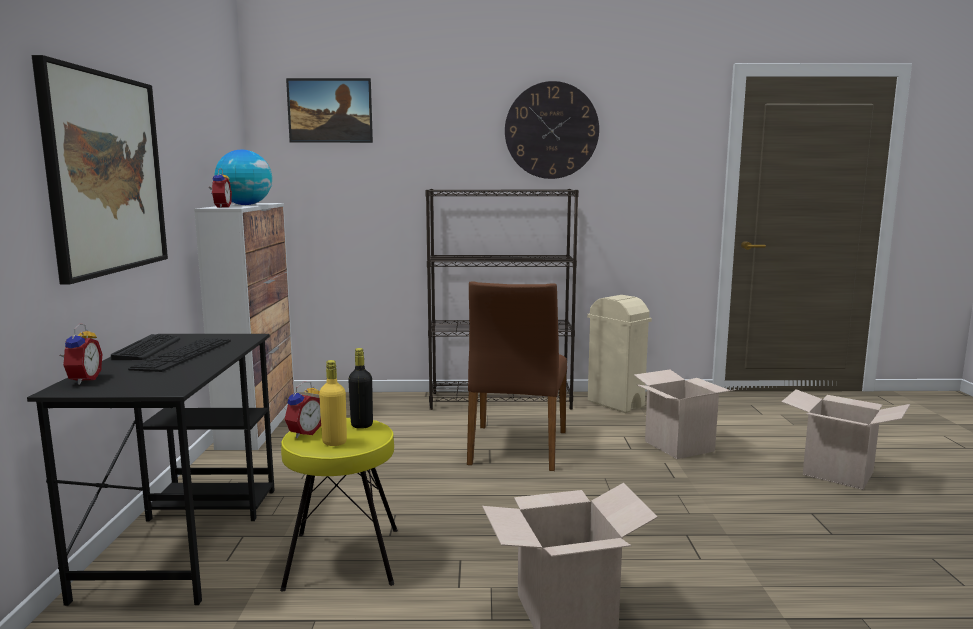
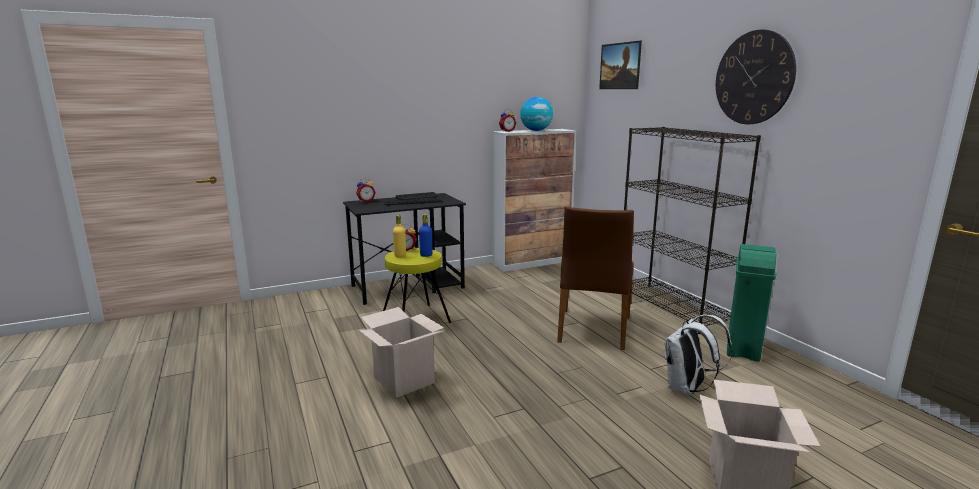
camera: 65 degrees right, 5 degrees up
(106, 173) = (415, 113): picture -> none
(362, 425) = (426, 255): black bottle -> blue bottle
(516, 447) = (593, 329): brown chair -> brown chair turned 60 degrees counterclockwise
(616, 404) = (742, 349): beige trash can -> green trash can
(679, 446) = (687, 389): cardboard box -> white backpack

